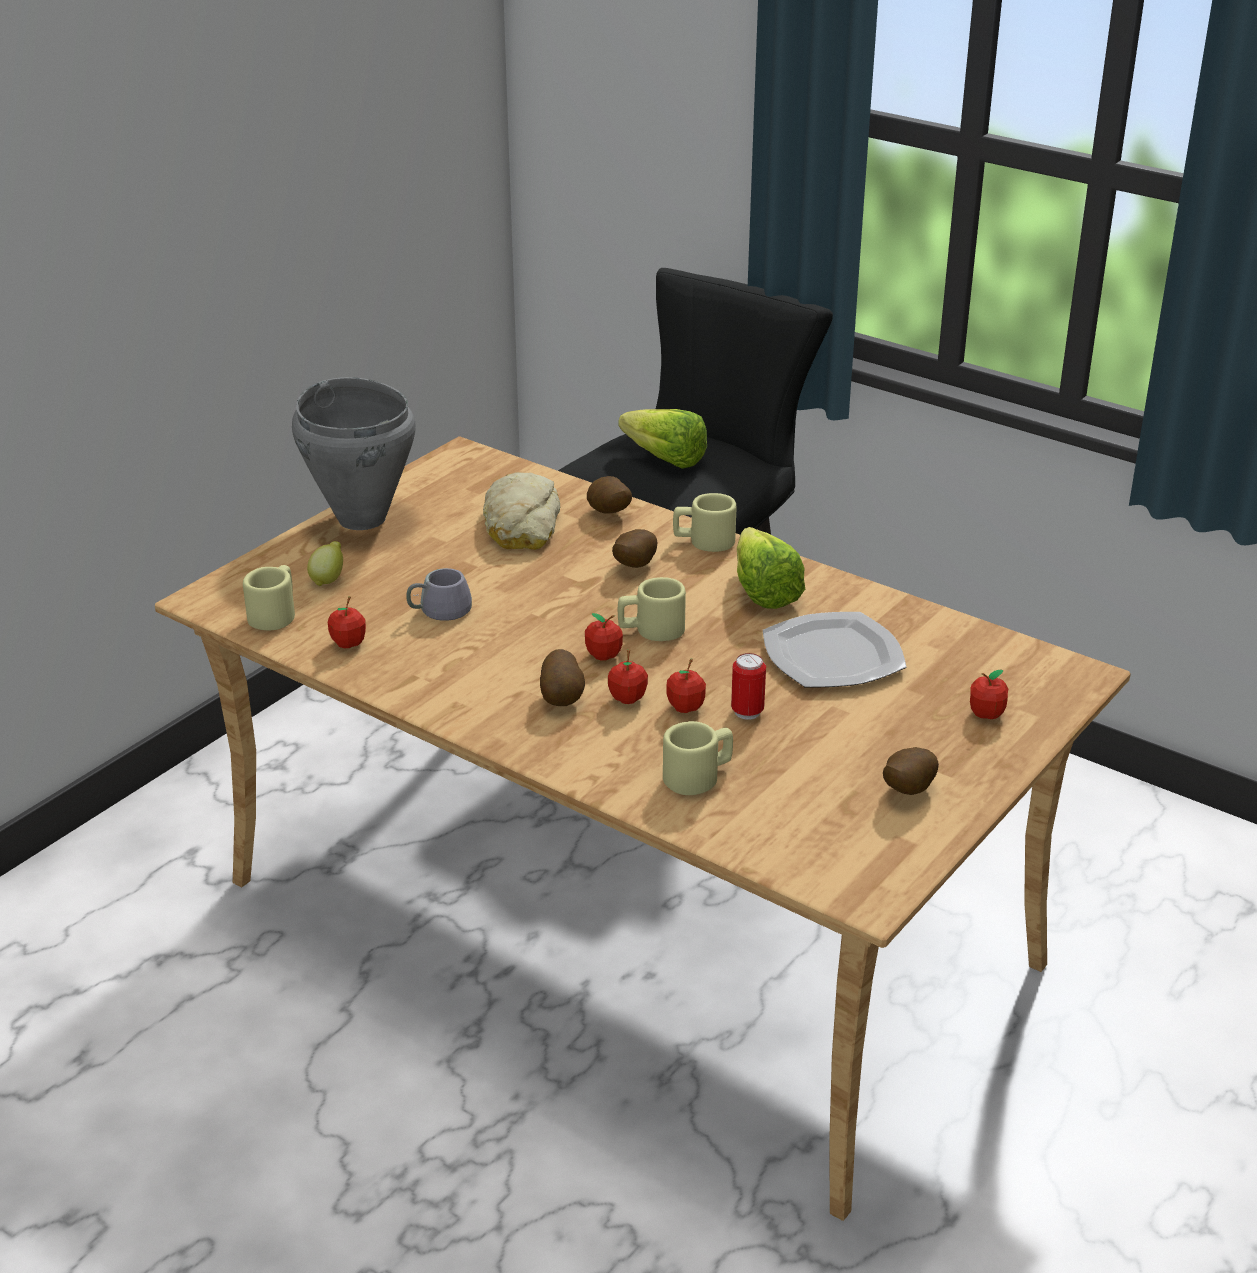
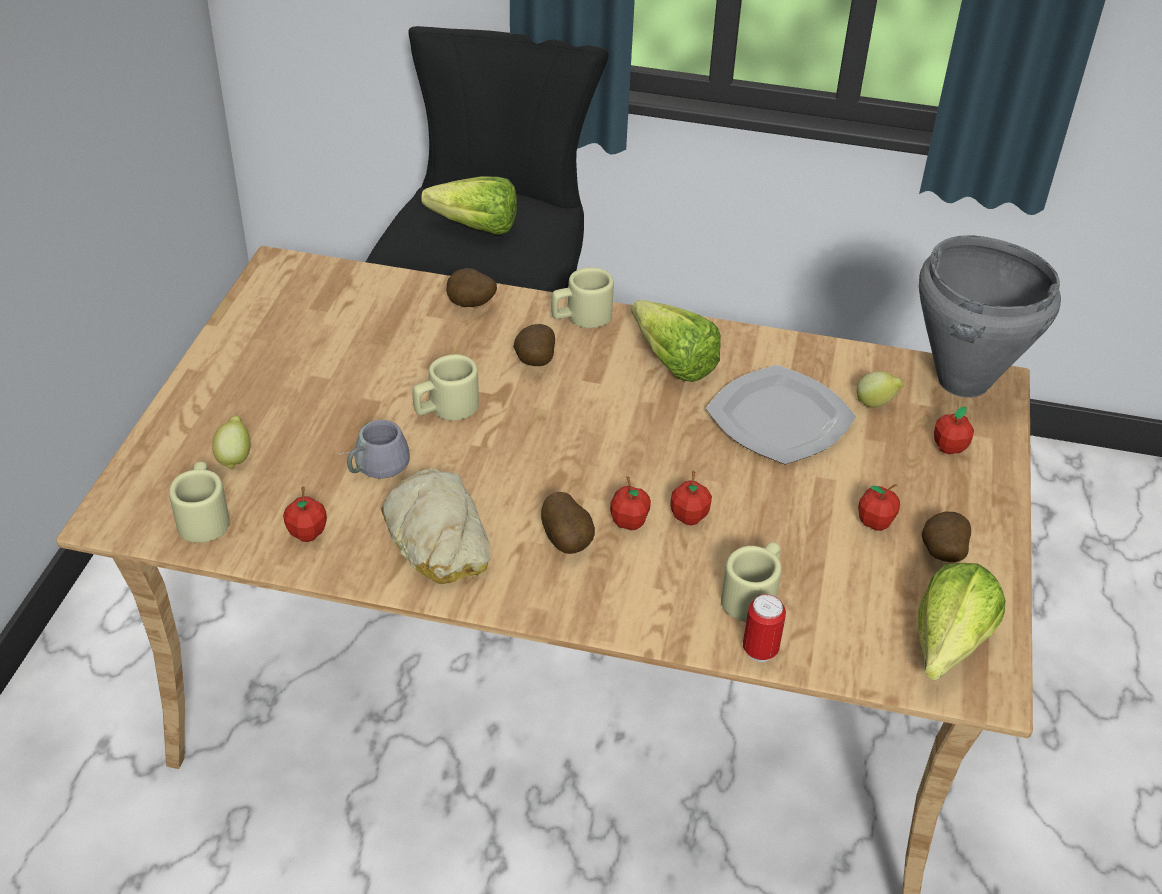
camera: 25 degrees left, 10 degrees up
(362, 518) = (223, 370): grey cooking pot -> grey cooking pot (962, 380)
(521, 524) = (393, 339): bread -> bread (437, 538)
(603, 655) = (573, 477): apple -> apple (875, 522)
(651, 630) = (598, 434): beige mug -> beige mug (445, 409)
(747, 712) = (747, 506): can -> can (760, 650)
(844, 860) = (942, 652): none -> lettuce
(939, 664) = (876, 404): none -> lemon

